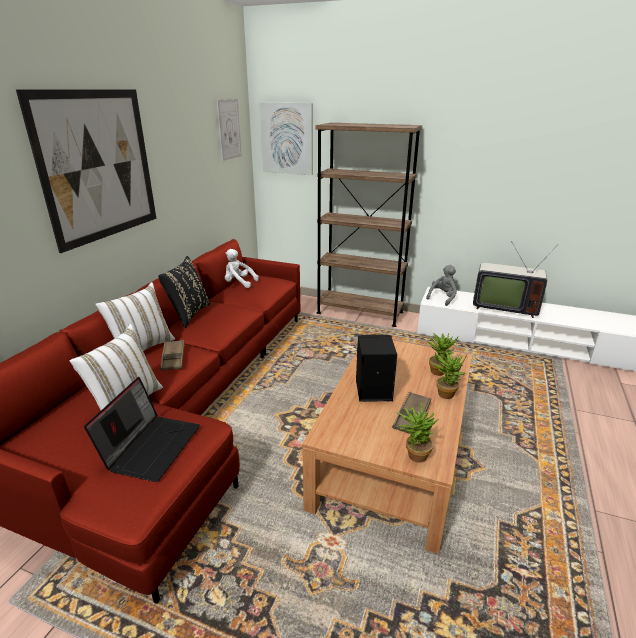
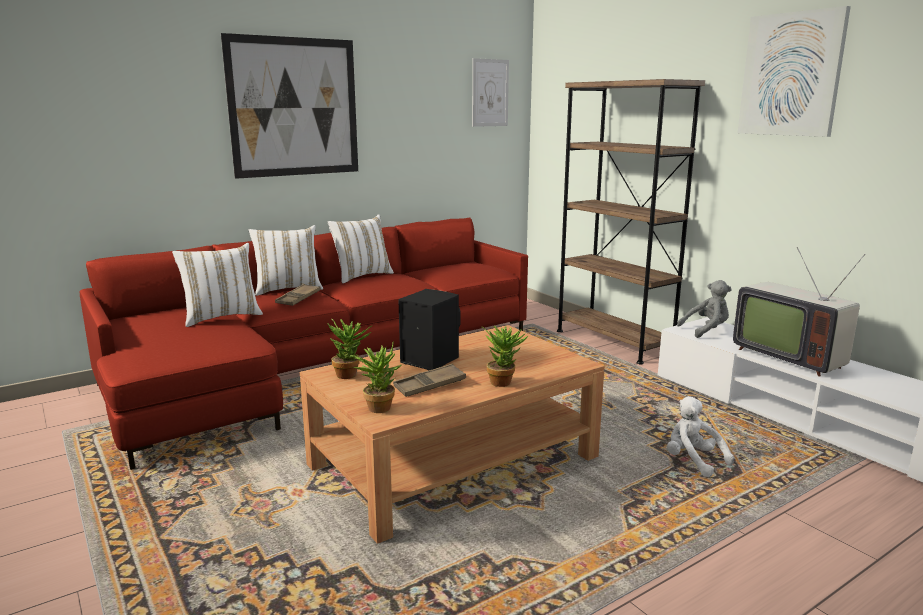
camera: 35 degrees right, 10 degrees down
(151, 446) = (196, 341): laptop -> none
(188, 314) = (361, 276): black pillow -> white pillow
(238, 283) = (449, 264): white plush toy -> white plush toy (693, 461)
(287, 139) = (563, 106): picture -> picture (791, 75)
(438, 370) = (532, 366): potted plant -> potted plant (351, 374)

